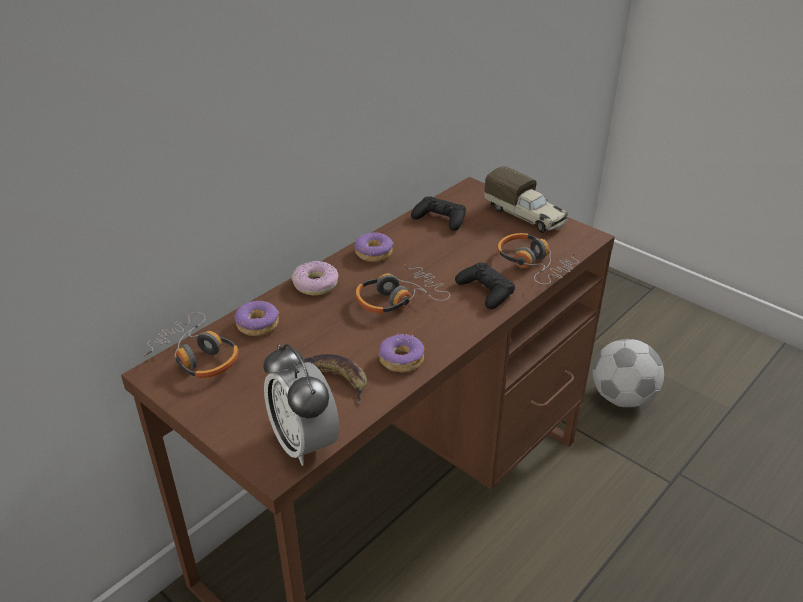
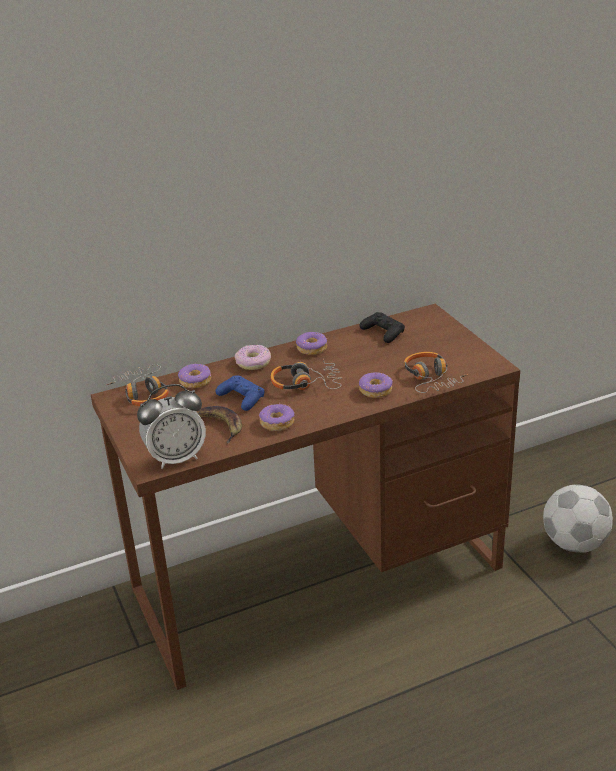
camera: 25 degrees right, 5 degrees down
(304, 443) = (176, 458): alarm clock -> alarm clock turned 105 degrees counterclockwise
(333, 335) = (241, 398): none -> blue game controller
(485, 291) = (376, 390): black game controller -> donut
(525, 216) = (456, 342): toy truck -> none

